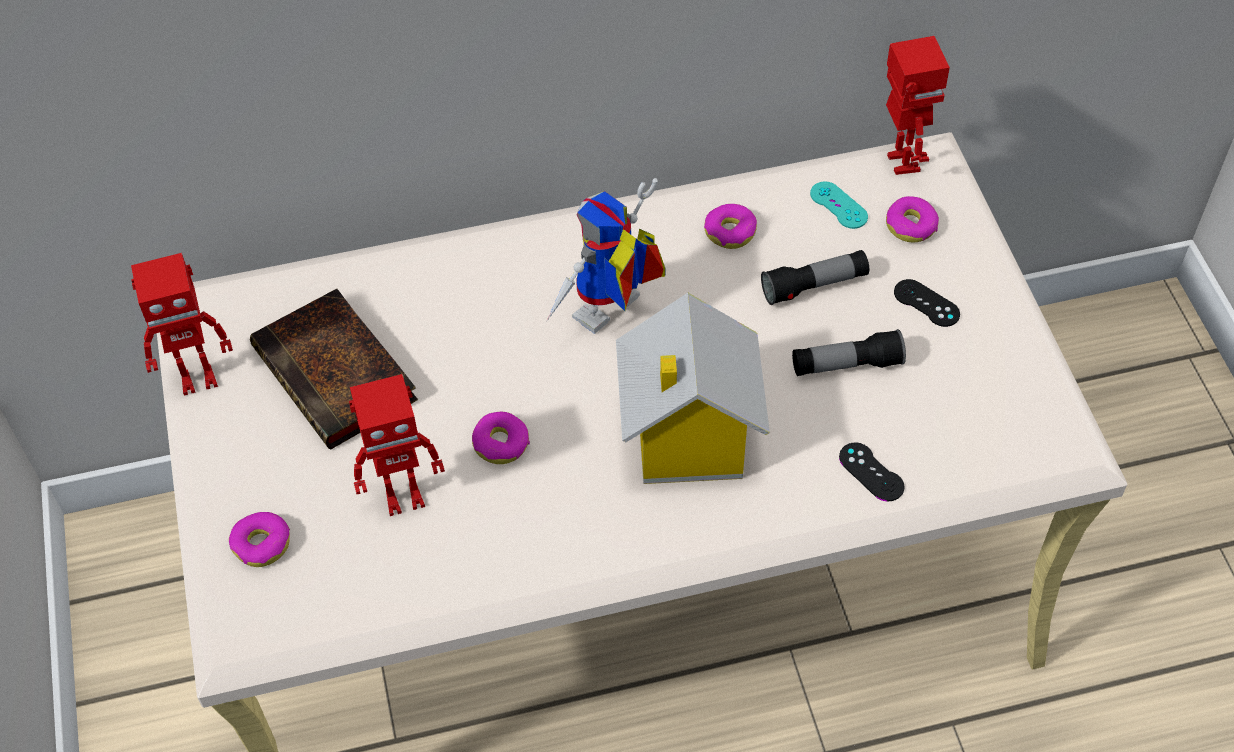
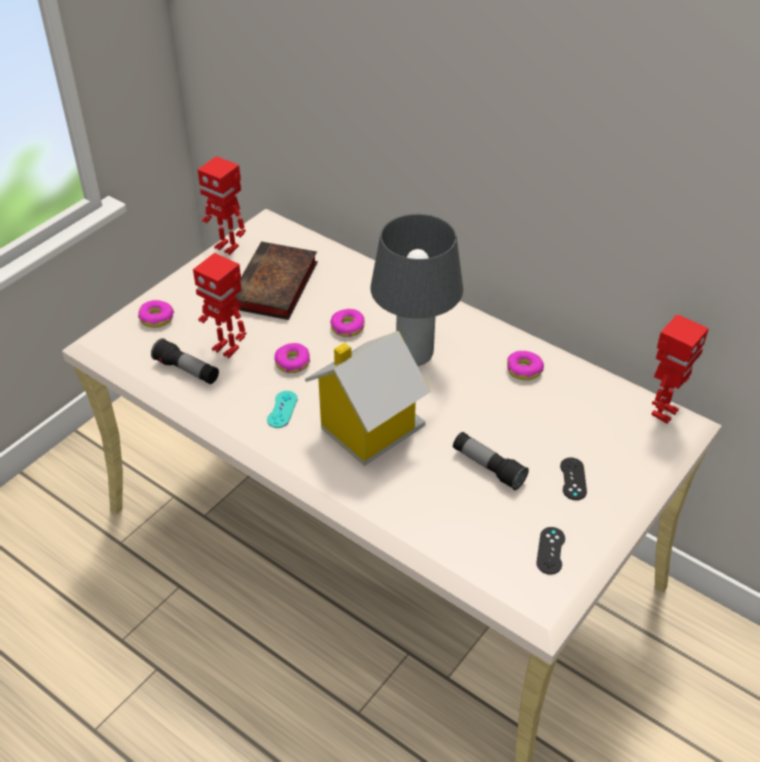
camera: 50 degrees right, 10 degrees down
(610, 317) = (413, 357): toy robot -> grey table lamp
(814, 286) = (528, 424): flashlight -> flashlight (187, 370)
(838, 205) = (597, 403): turquoise game controller -> turquoise game controller (282, 409)
(871, 472) = (425, 519): black game controller -> black game controller (550, 550)
(911, 226) = (621, 441): donut -> donut (347, 327)

